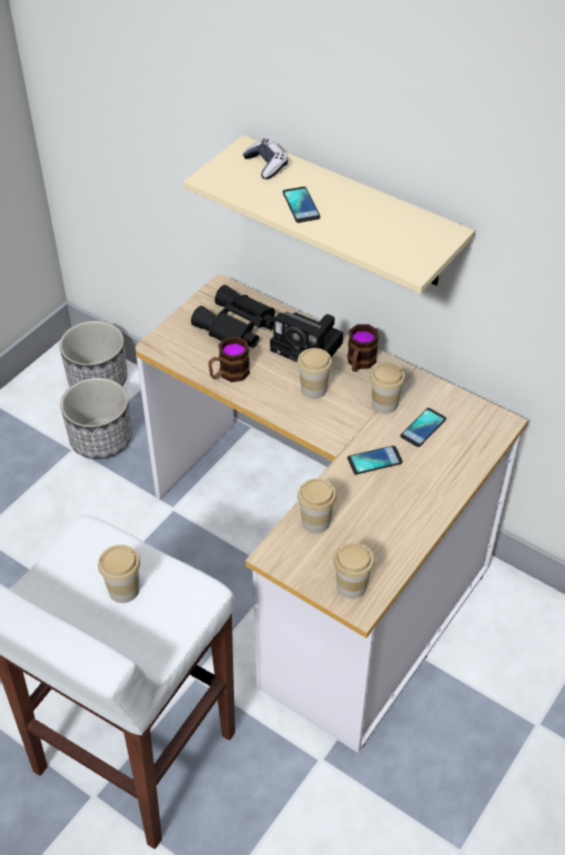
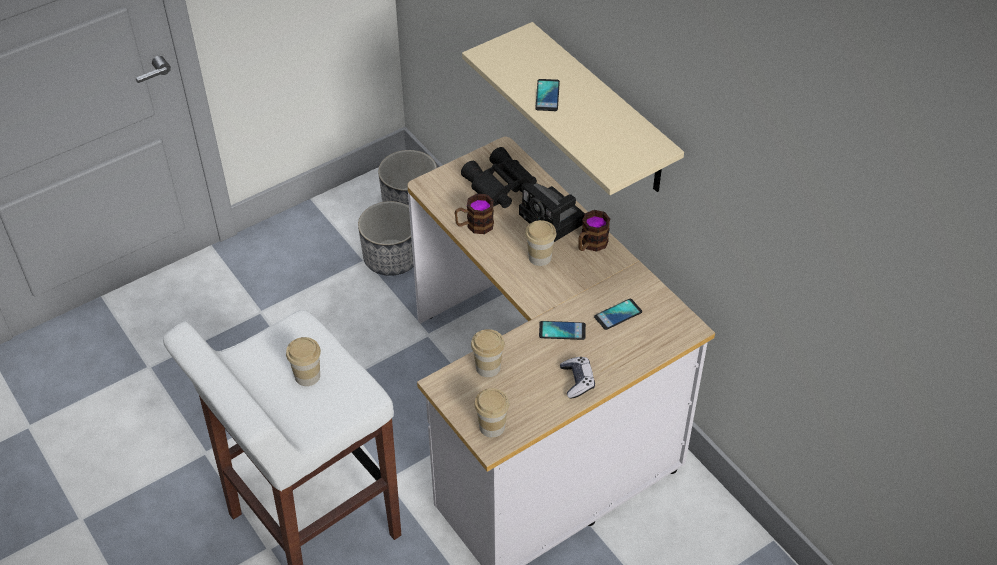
camera: 20 degrees right, 0 degrees up
(266, 165) = (537, 53): game controller -> game controller (577, 381)
(384, 404) = (594, 285): cup -> none

